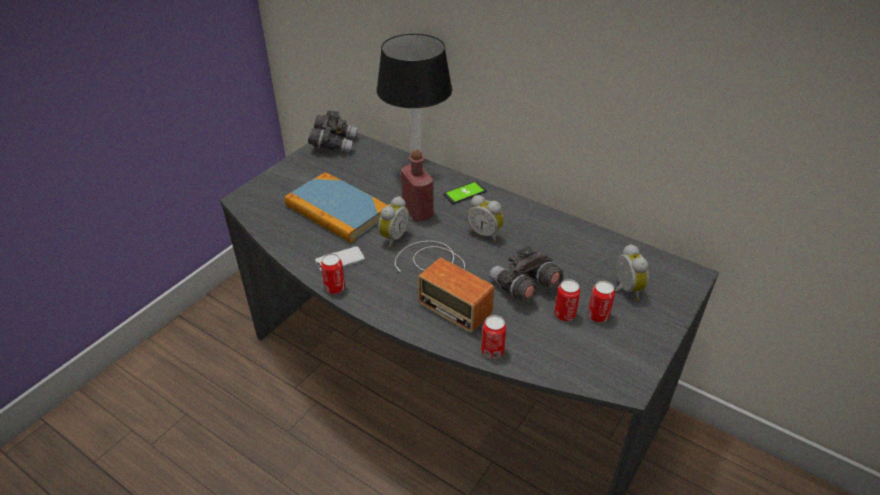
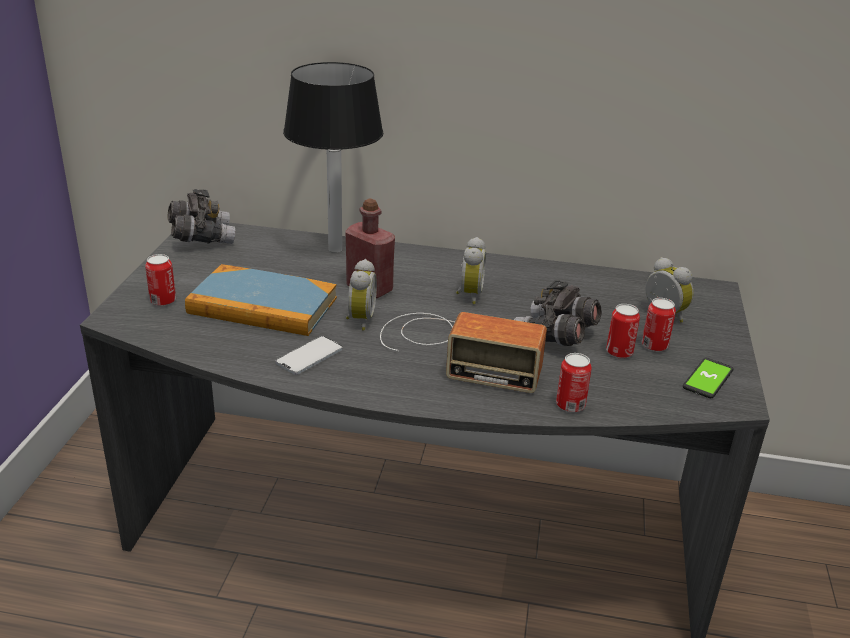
camera: 25 degrees left, 10 degrees down
(334, 288) = (325, 387): can -> can (163, 301)
(464, 193) = (412, 260): phone -> phone (708, 379)
(485, 233) = (468, 295): alarm clock -> alarm clock turned 90 degrees counterclockwise

